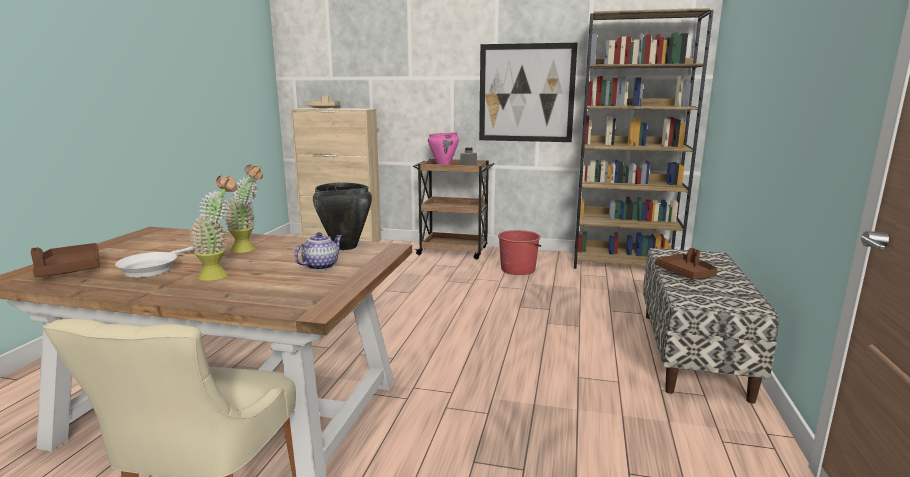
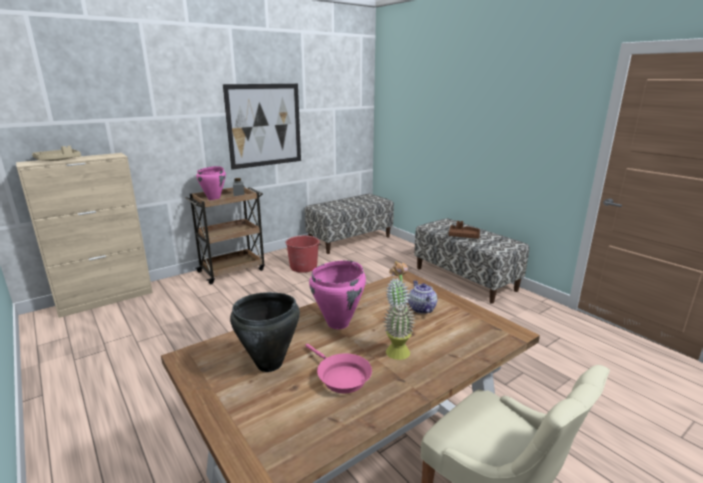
camera: 50 degrees left, 5 degrees up
(70, 269) = (279, 425): brown tray -> none
(152, 269) = (340, 377): white frying pan -> pink frying pan
(249, 249) = (338, 323): potted plant -> pink cooking pot
(345, 247) = (384, 290): black cooking pot -> black cooking pot (270, 364)
(624, 264) = (350, 240): brown bookcase -> bench

